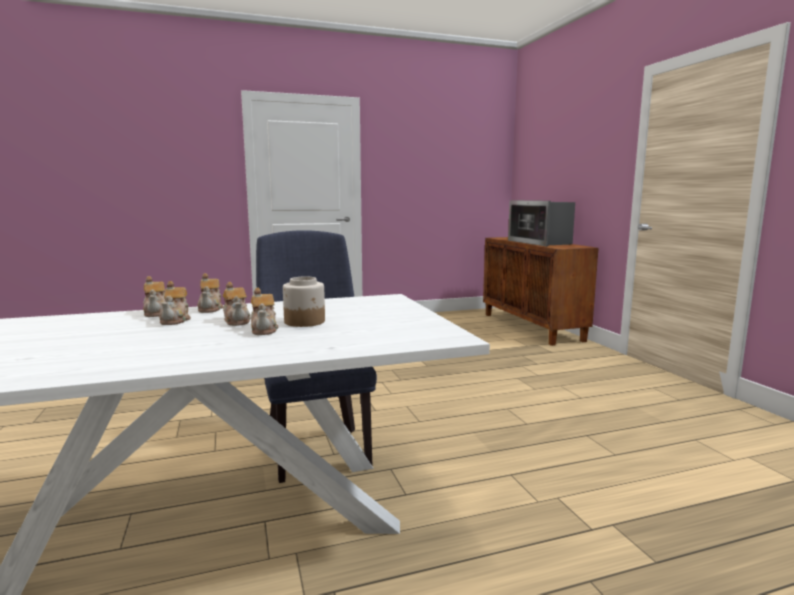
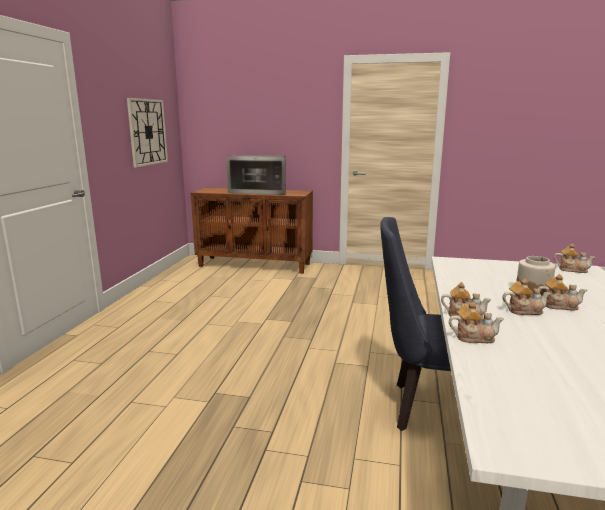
camera: 60 degrees left, 5 degrees up
(176, 320) = (514, 331): teapot -> teapot (572, 269)
(451, 176) = (147, 132): none -> wall clock

